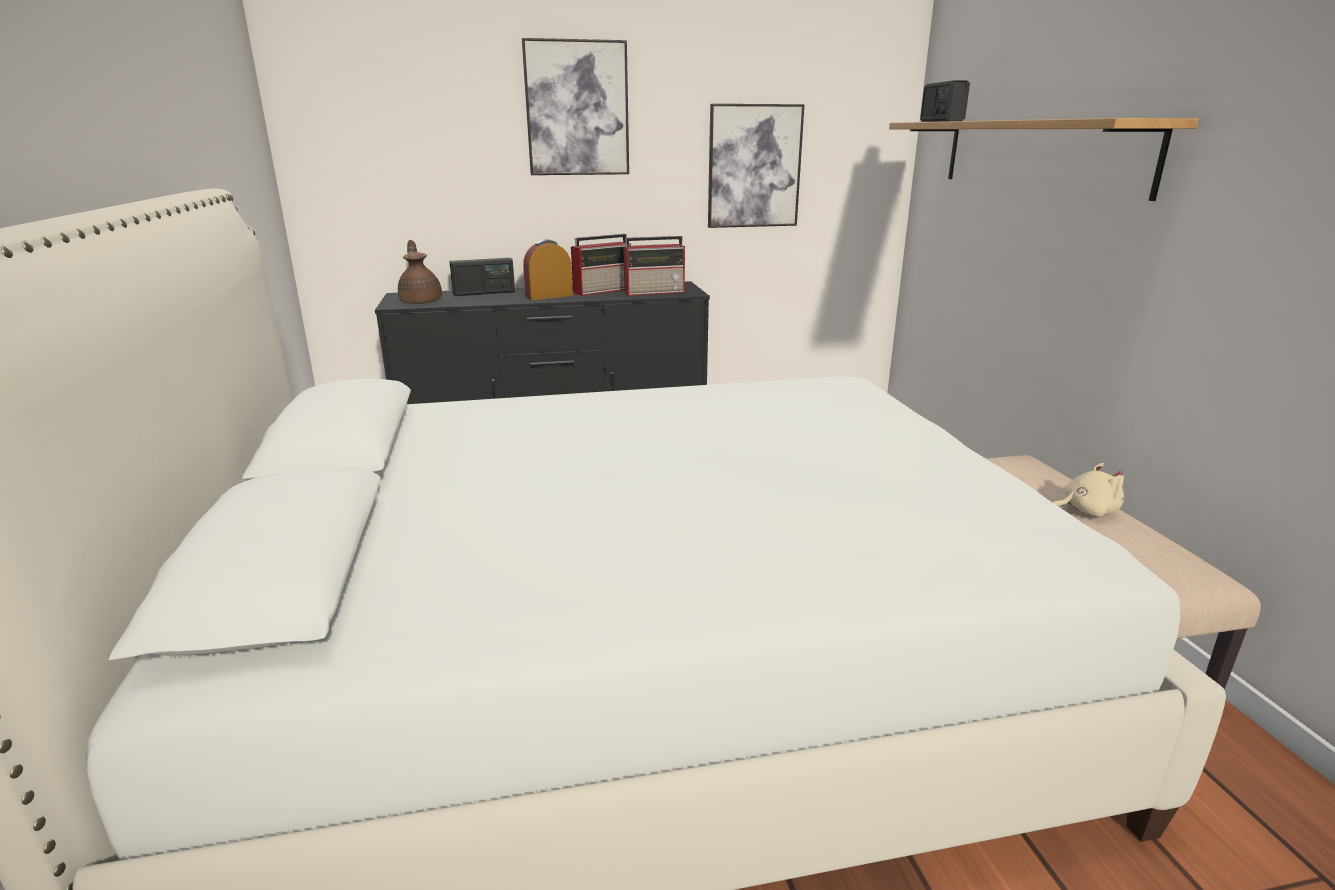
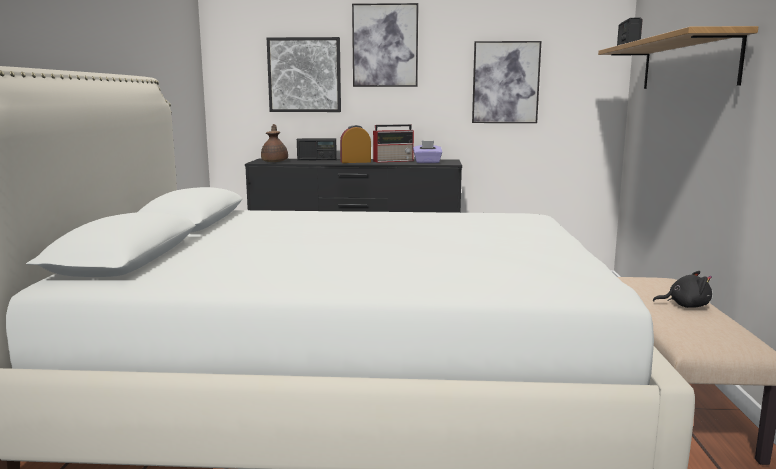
camera: 15 degrees right, 10 degrees down
(450, 157) = (304, 75): none -> picture
(655, 292) = (427, 162): radio -> purple tissue box
(1085, 511) = (685, 305): beige plush toy -> black plush toy

